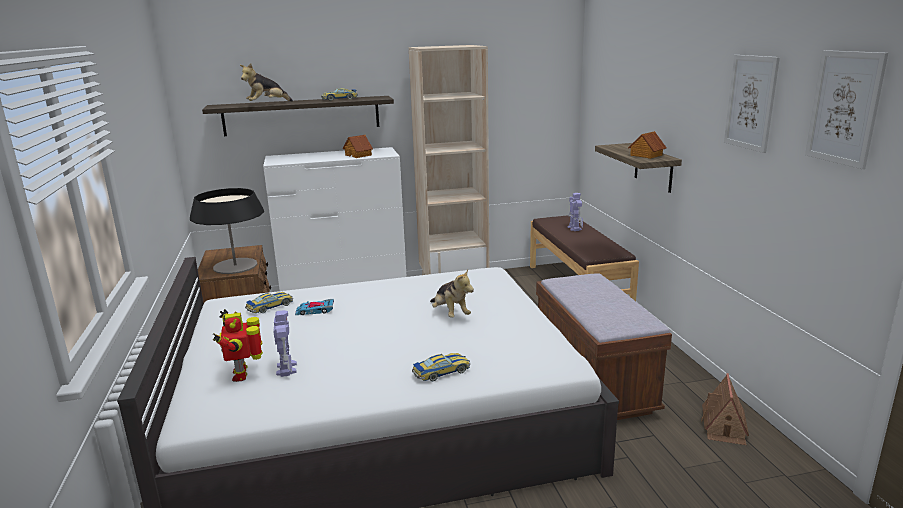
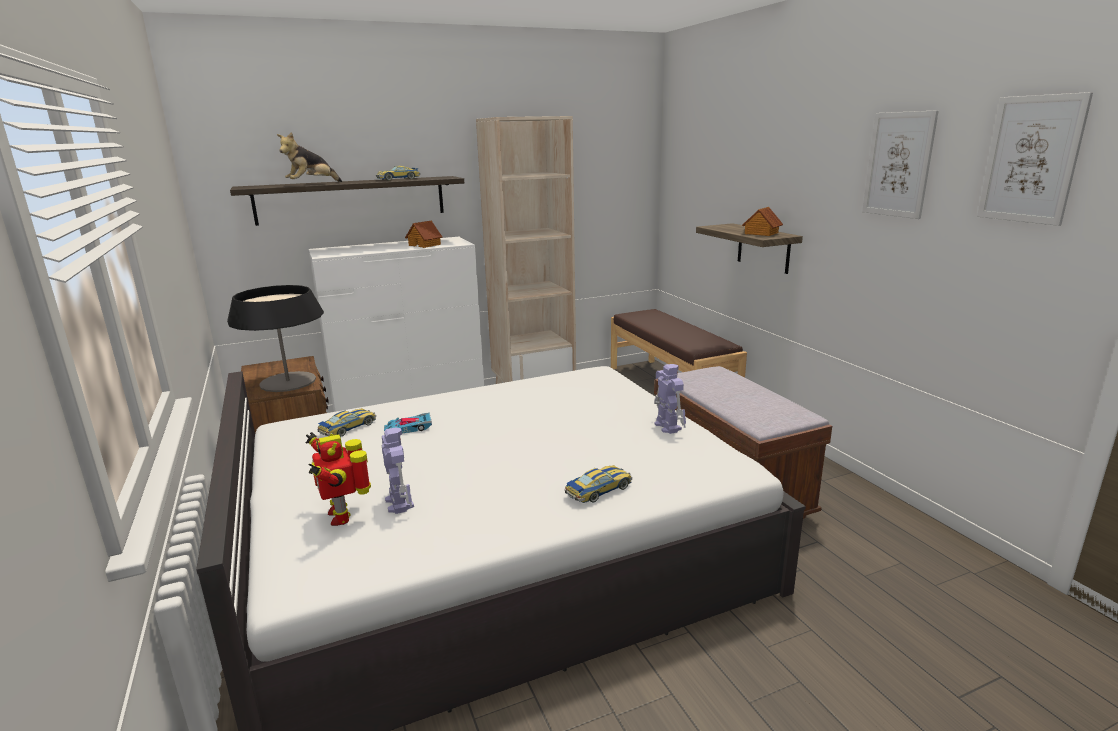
camera: 10 degrees left, 0 degrees up
(450, 314) = (576, 421): plush toy -> none
(574, 228) = (663, 322): toy robot -> toy robot (667, 426)
(724, 426) = (885, 524): toy house -> none

